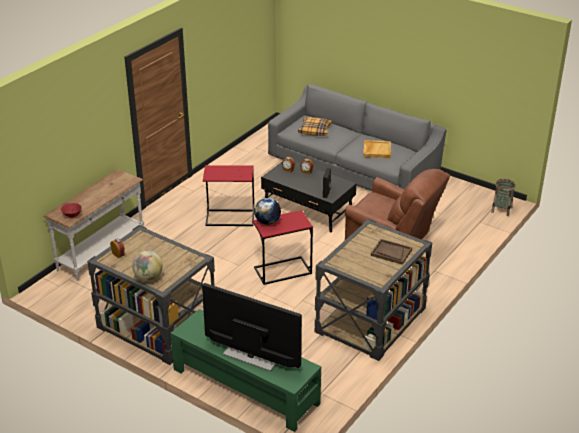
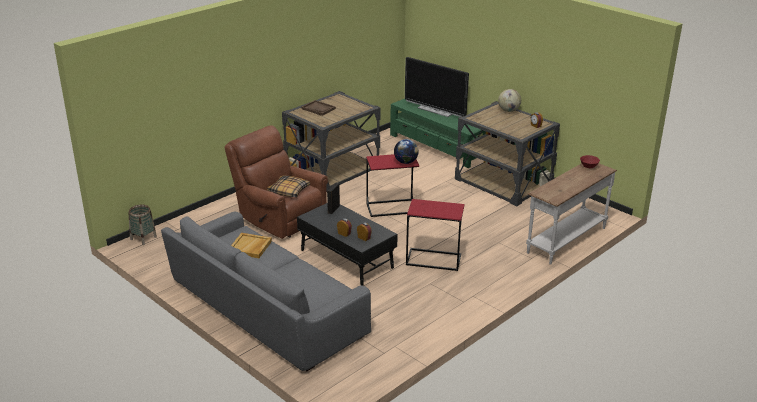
camera: 170 degrees left, 5 degrees down
(315, 130) = (310, 284): pillow -> pillow (288, 191)

